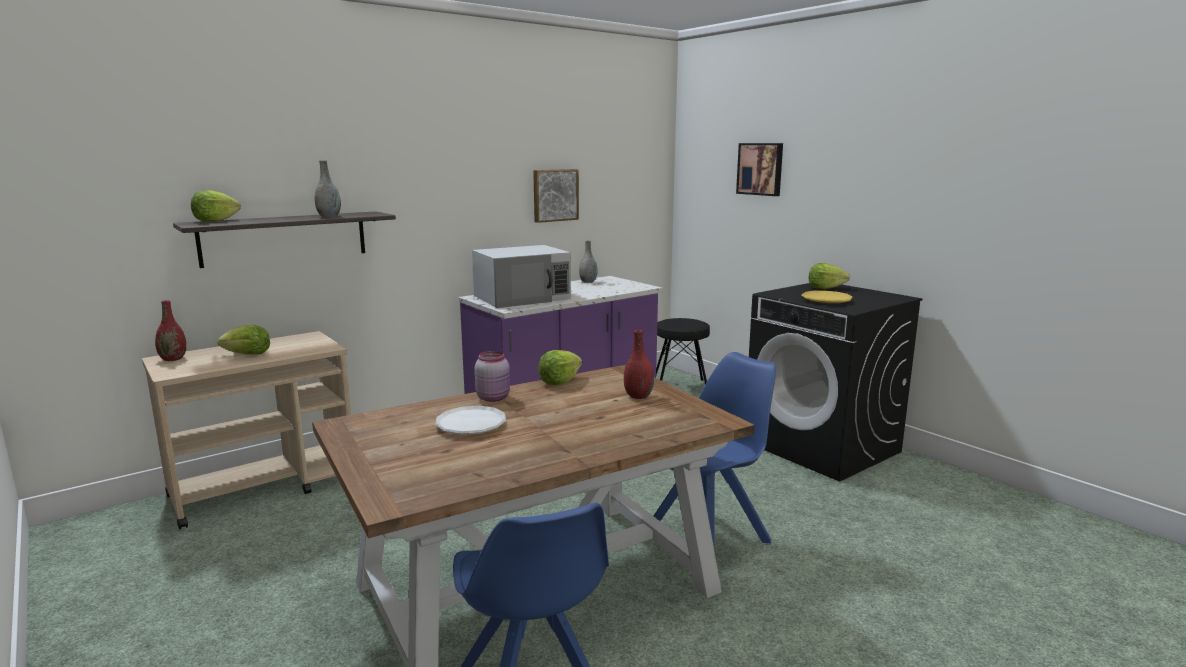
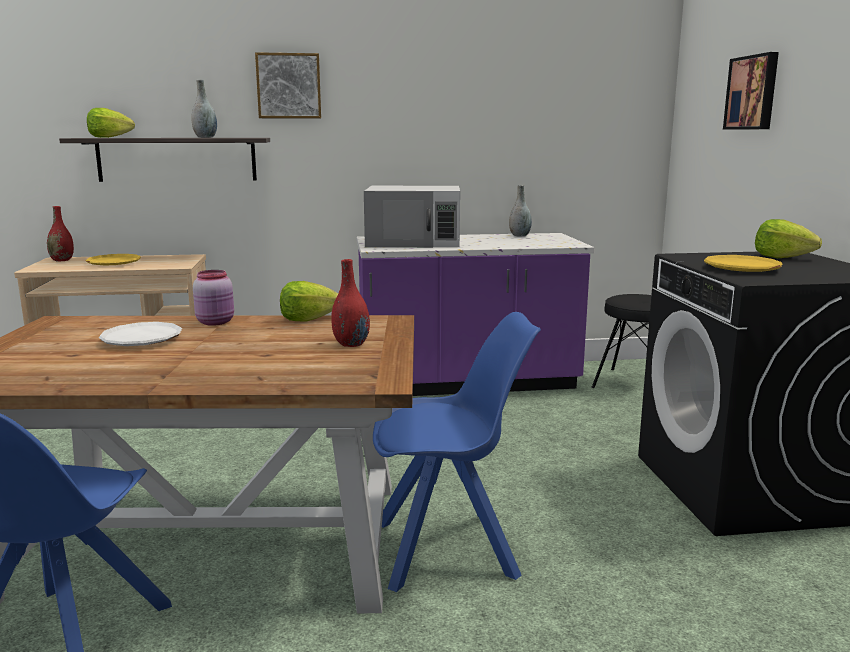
camera: 30 degrees right, 0 degrees up
(247, 354) = (114, 263): lettuce -> yellow plate
(555, 195) = (488, 130): picture -> picture (289, 86)

